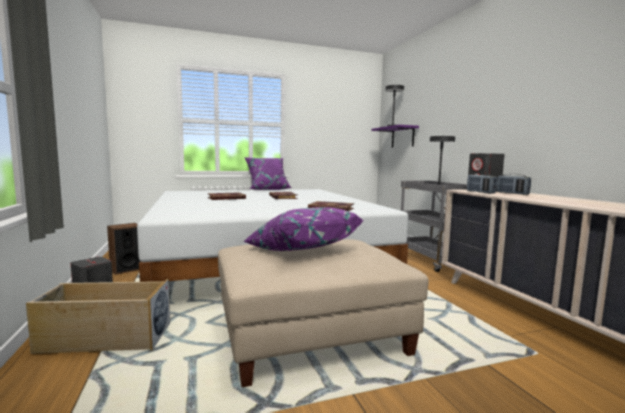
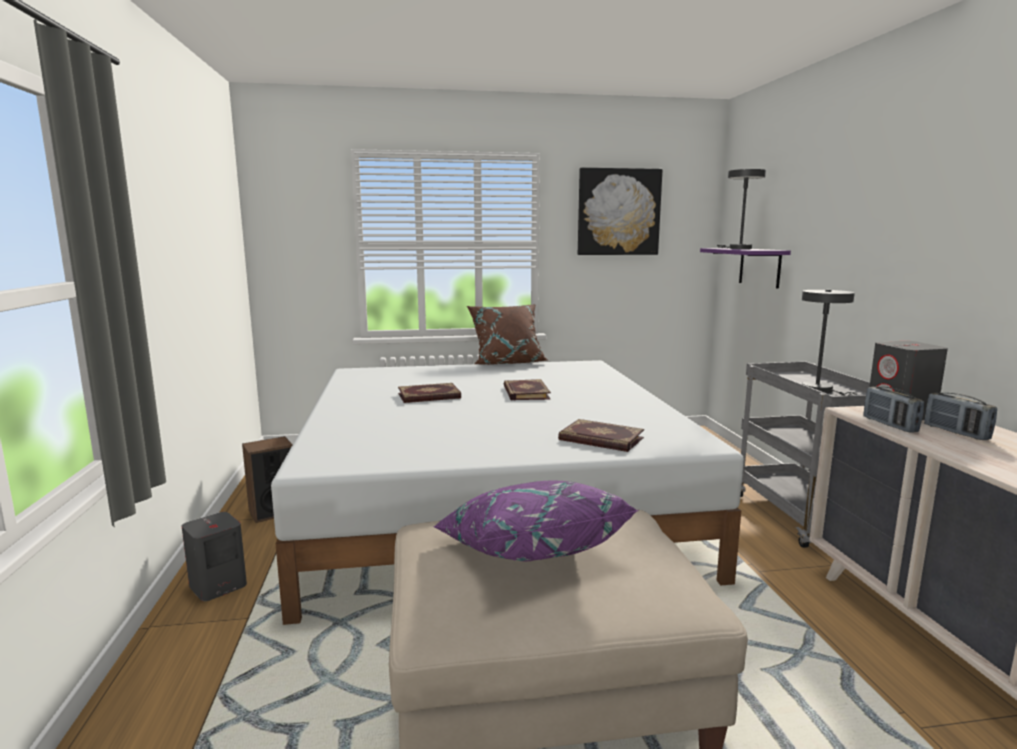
camera: 10 degrees right, 5 degrees up
(105, 338) = (225, 666): beige storage box -> none
(267, 189) = (507, 362): purple pillow -> brown pillow
(327, 109) = (618, 212): none -> picture

